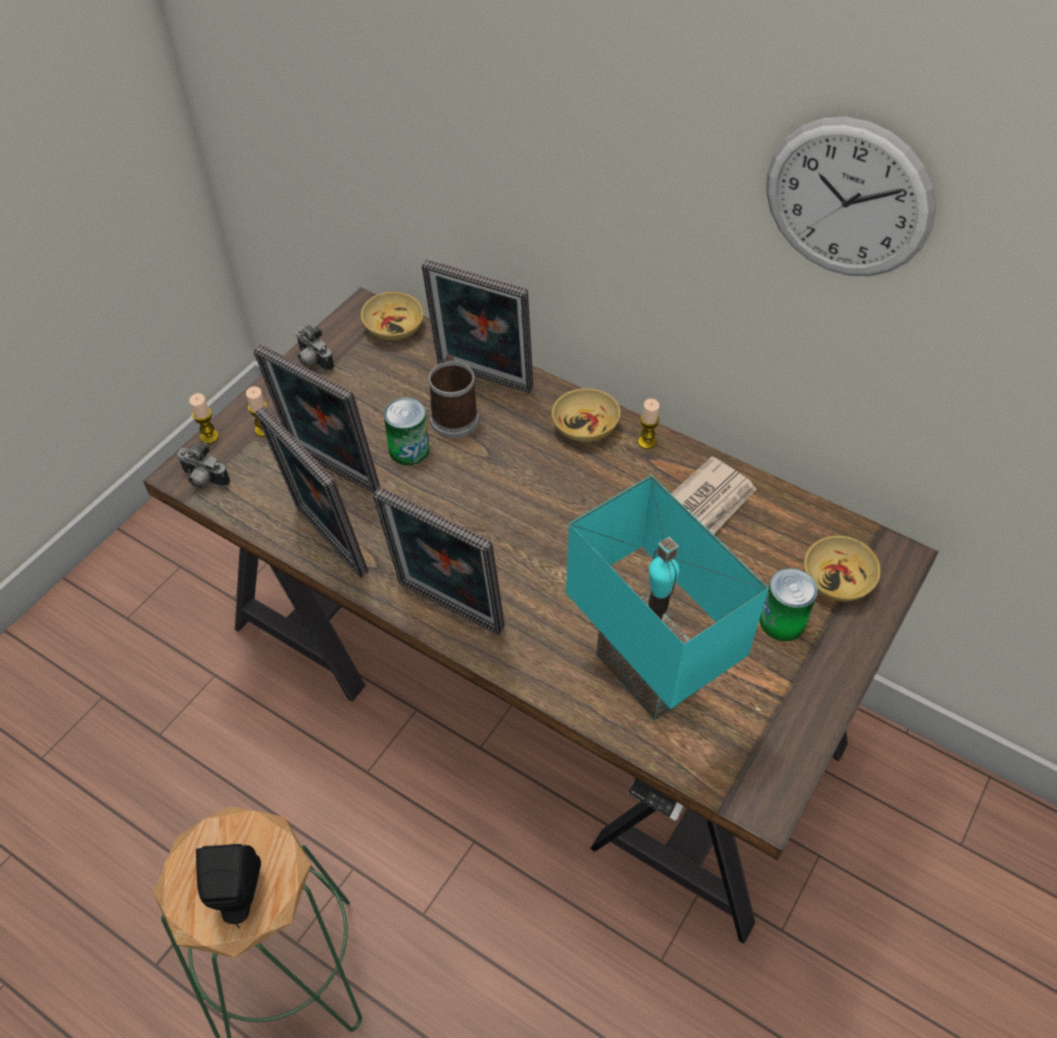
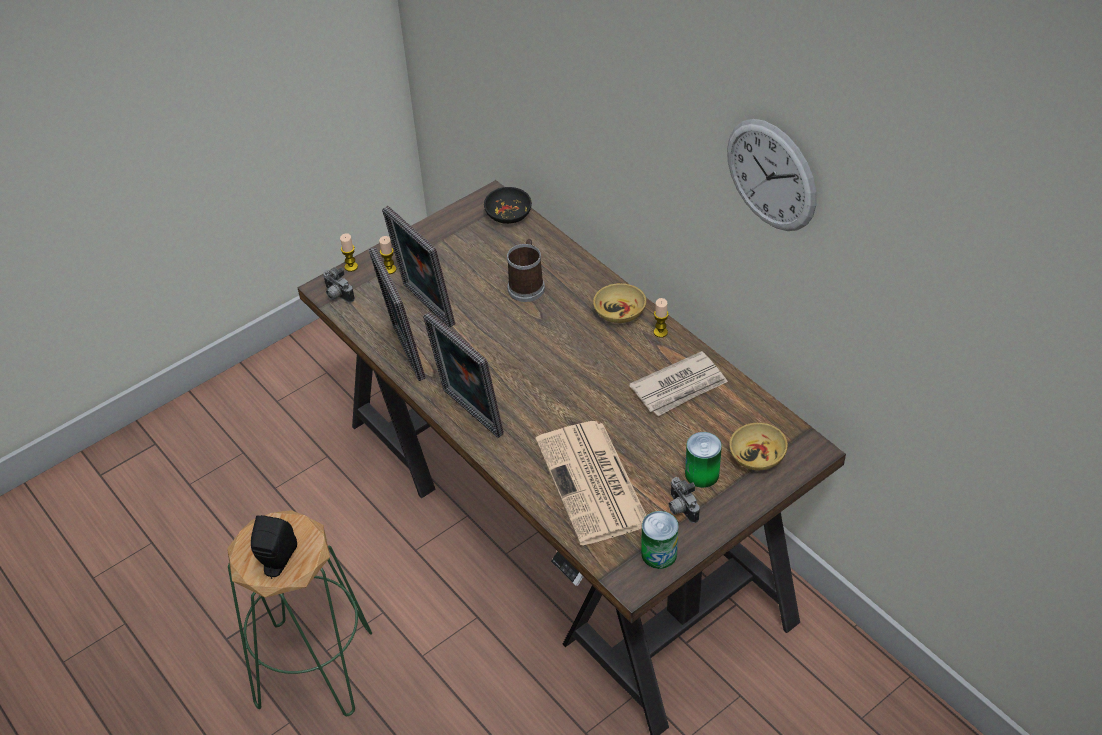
camera: 20 degrees right, 5 degrees down
(312, 361) = (440, 228): camera -> camera (680, 509)
(394, 327) = (509, 214): beige bowl -> black bowl
(409, 450) = (485, 303): can -> can (659, 554)
(482, 380) = (557, 264): picture frame -> none
(652, 671) = (593, 484): turquoise table lamp -> newspaper

